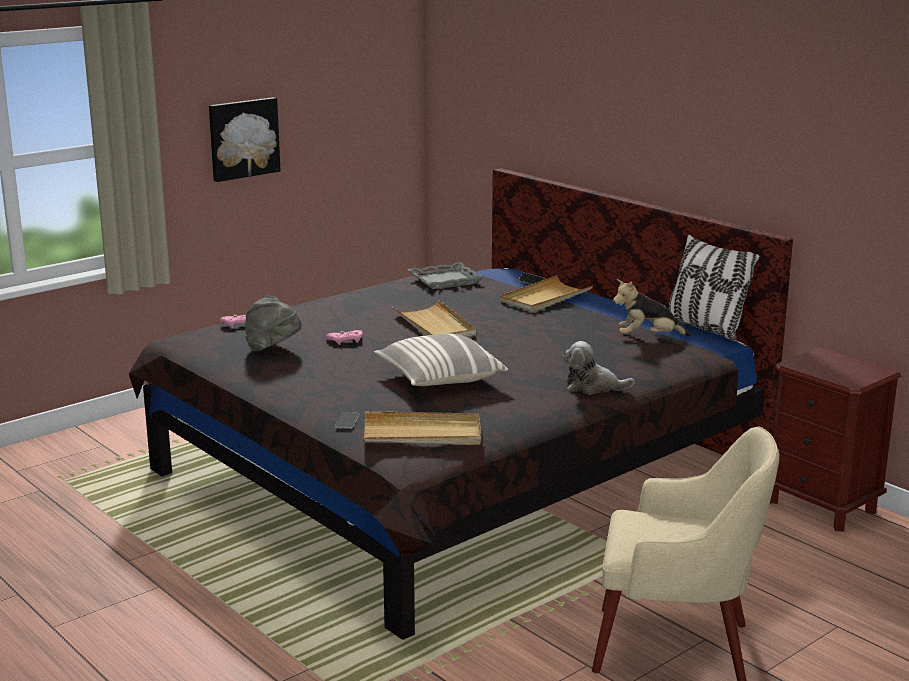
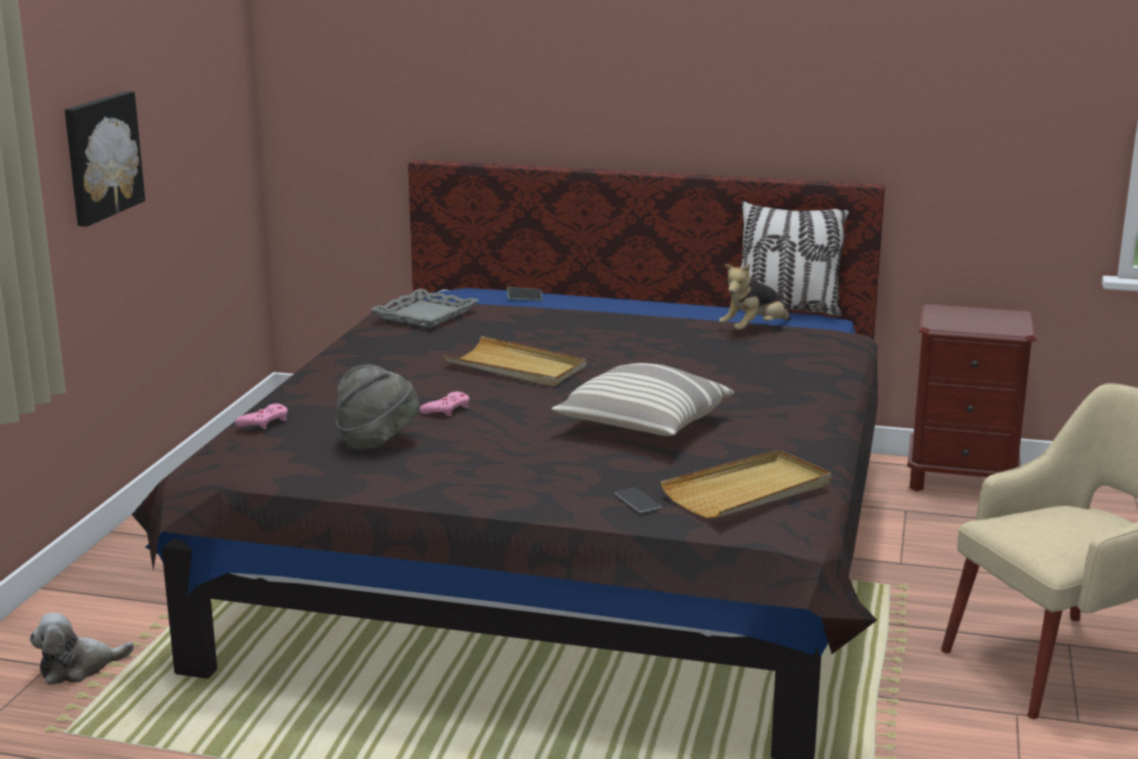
camera: 35 degrees left, 0 degrees up
(545, 297) = (575, 311): beige tray -> none
(592, 387) = (811, 393): plush toy -> plush toy (78, 668)

